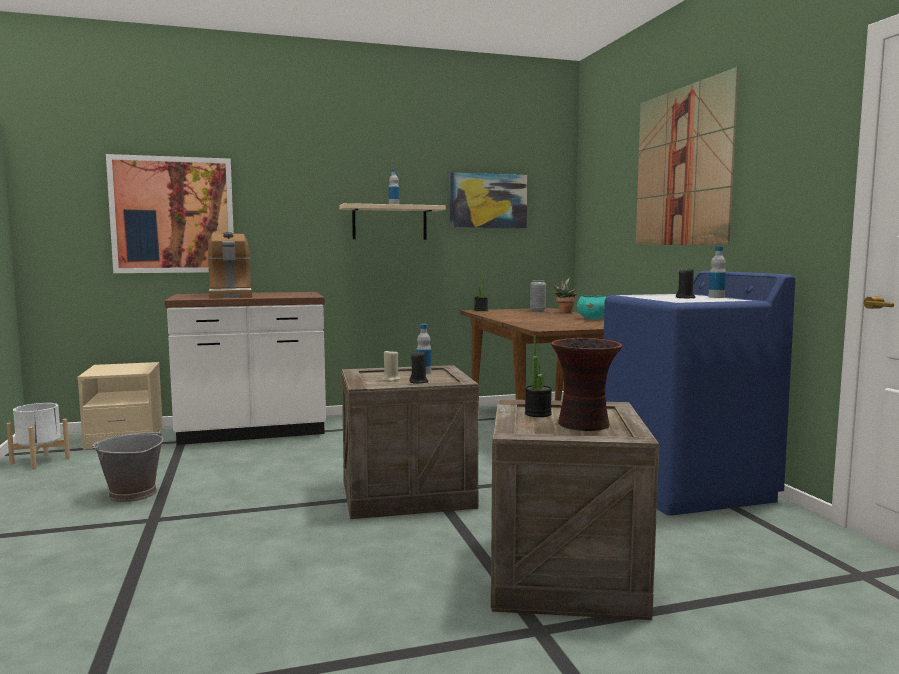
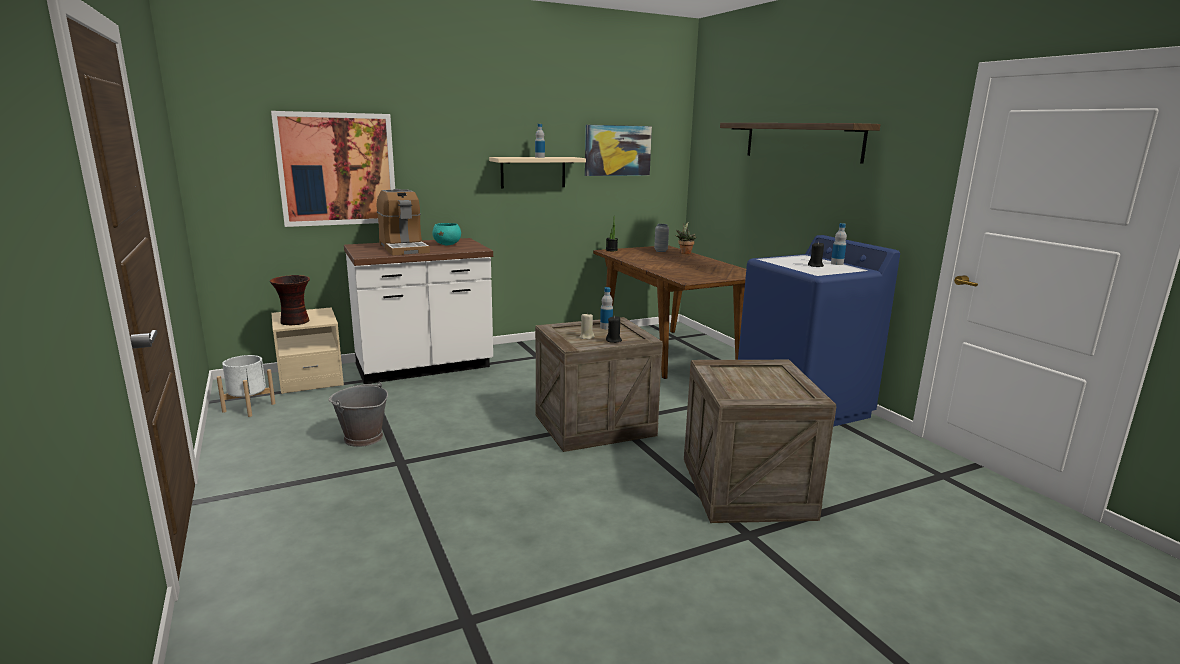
camera: 10 degrees left, 10 degrees up
(538, 414) = (731, 375): potted plant -> none
(584, 425) = (772, 386): vase -> vase (295, 322)
(593, 319) = (716, 264): turquoise bowl -> turquoise bowl (447, 244)
(681, 167) = (801, 141): picture -> shelf

